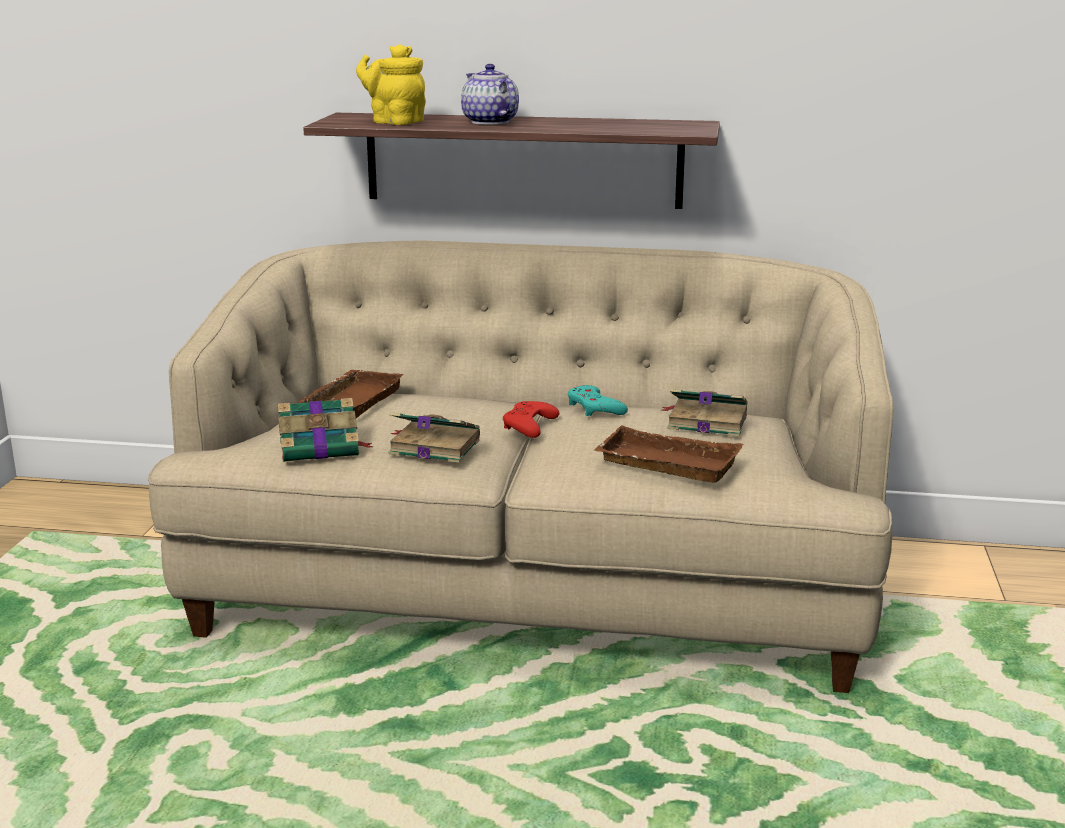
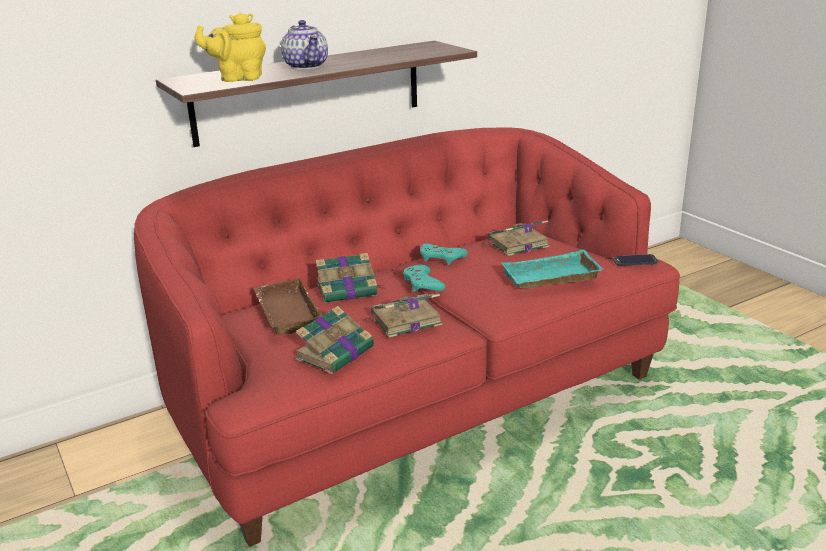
camera: 40 degrees left, 5 degrees up
(441, 404) = (348, 290): none -> book
(490, 122) = (306, 66): teapot -> teapot turned 135 degrees counterclockwise
(529, 425) = (422, 283): red game controller -> turquoise game controller
(533, 593) = (417, 399): beige sofa -> red sofa
(664, 465) = (550, 278): brown tray -> turquoise tray
(823, 488) = (635, 261): none -> phone

